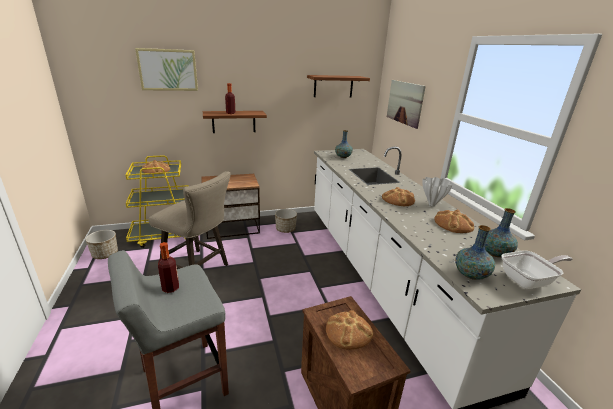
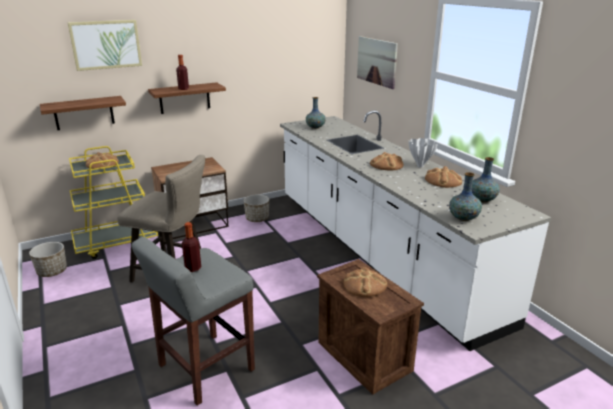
camera: 10 degrees left, 0 degrees up
(333, 86) = (294, 47): shelf -> shelf (84, 113)
(529, 281) = (511, 216): frying pan -> none

